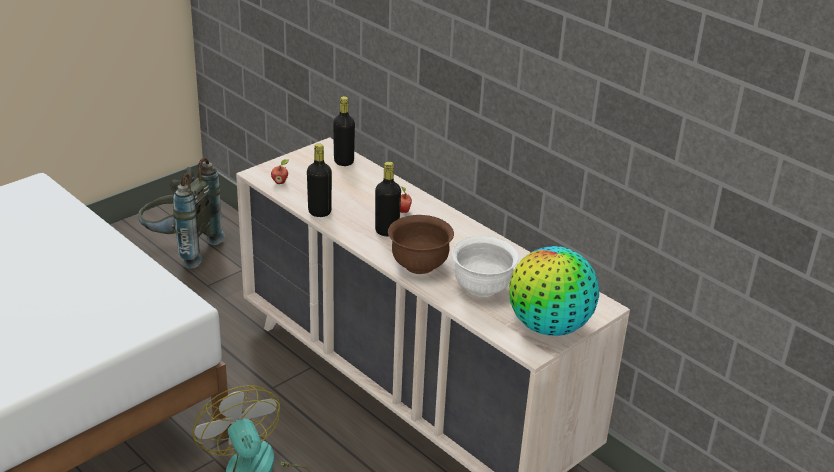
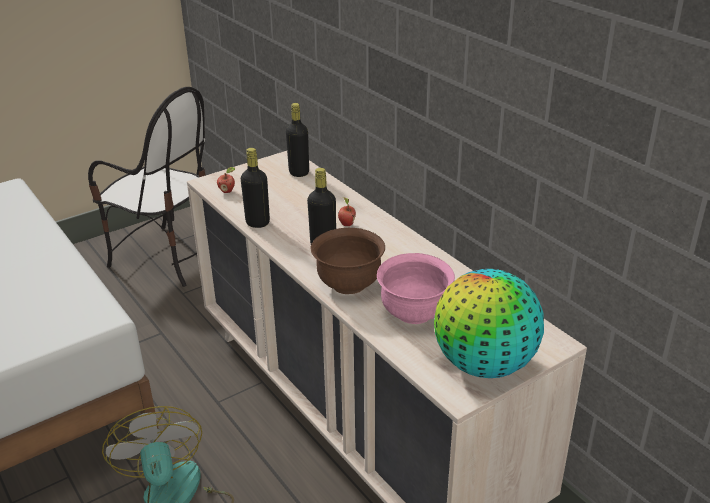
camera: 10 degrees right, 0 degrees up
(181, 249) = (168, 257): grey backpack -> chair
(482, 288) = (414, 313): white bowl -> pink bowl

